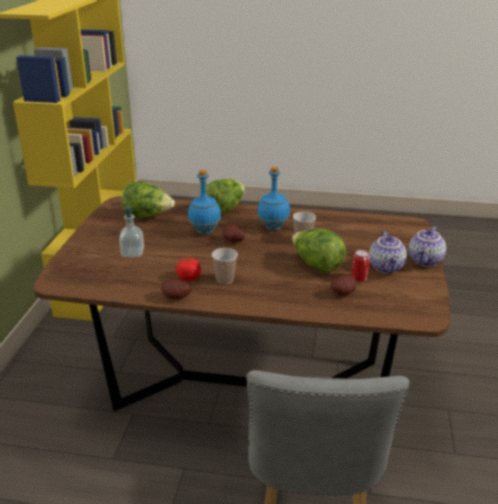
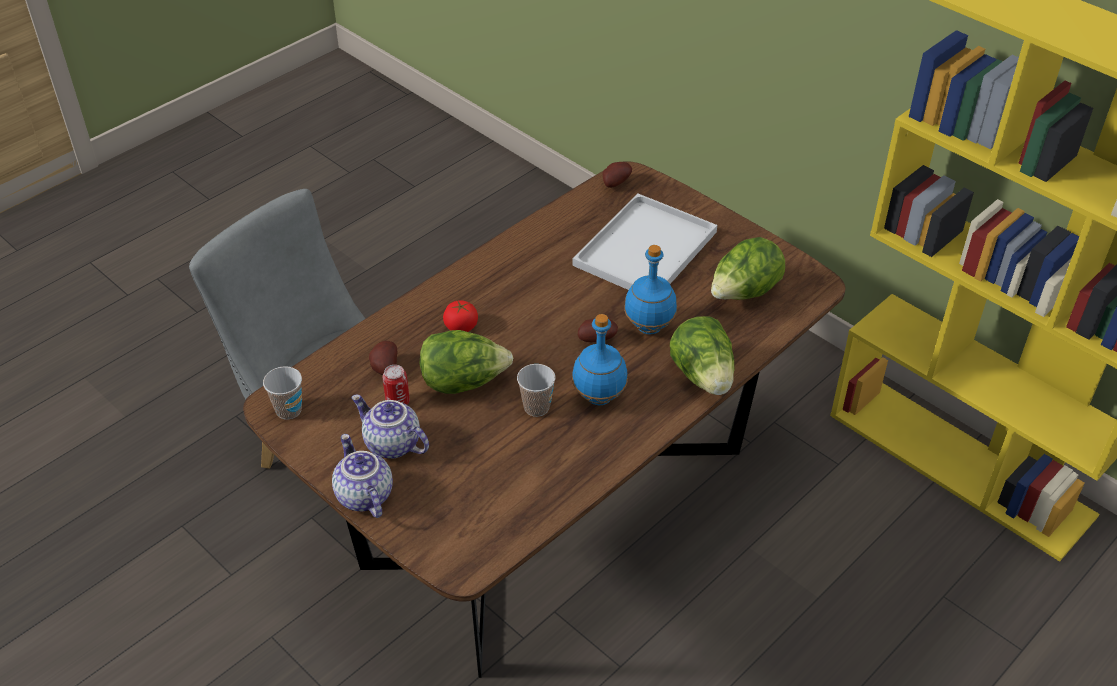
camera: 125 degrees right, 15 degrees up
(132, 253) = (645, 246): soap dispenser -> white tray
(175, 298) = (512, 242): potato -> potato (614, 183)
(189, 278) = (544, 267): tomato -> tomato (461, 327)
(225, 279) = (512, 292): cup -> cup (289, 410)

